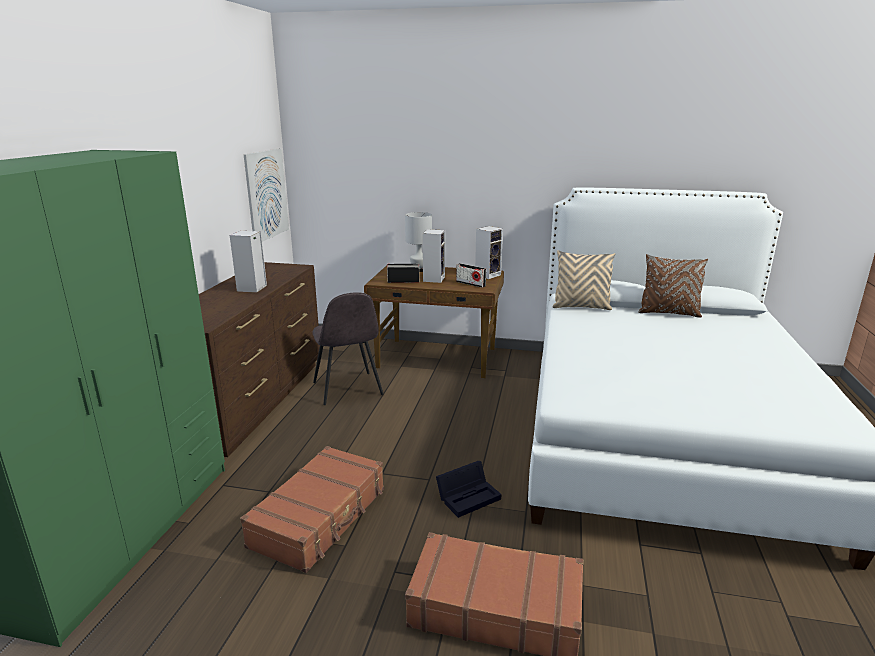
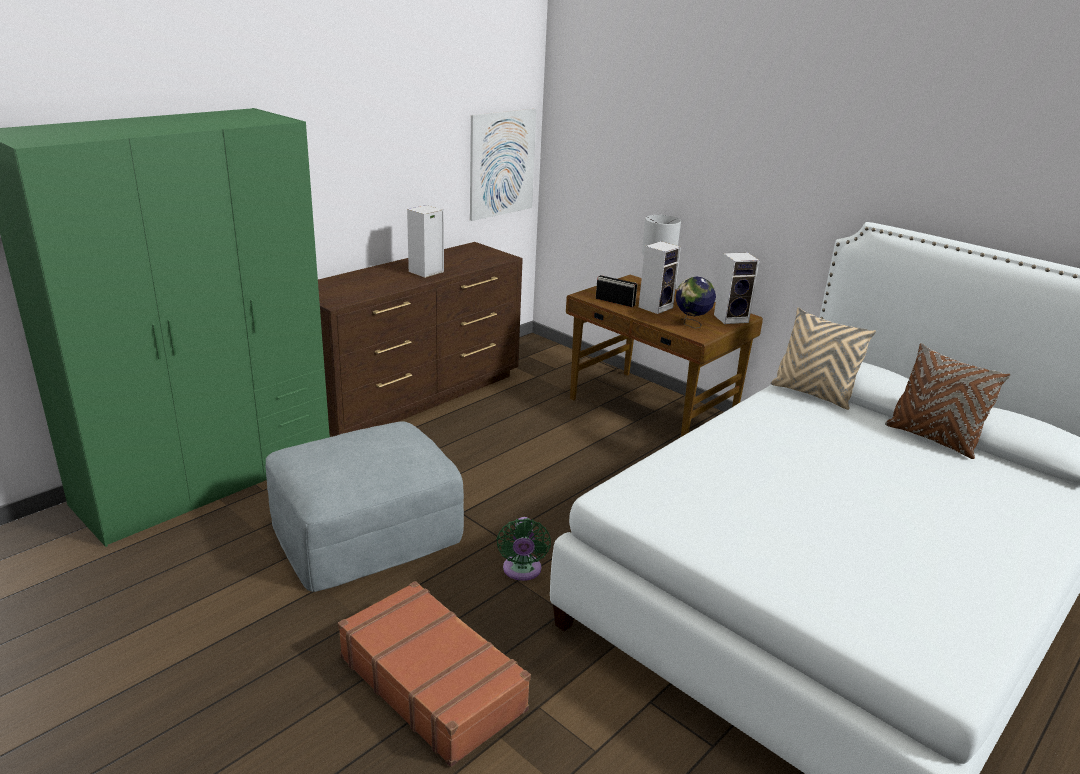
camera: 30 degrees right, 5 degrees up
(320, 517) = (366, 531): brown suitcase -> grey ottoman
(348, 389) = (516, 413): grey chair -> none
(469, 496) = (522, 571): black storage box -> green fan
(470, 284) = (691, 325): radio -> globe

